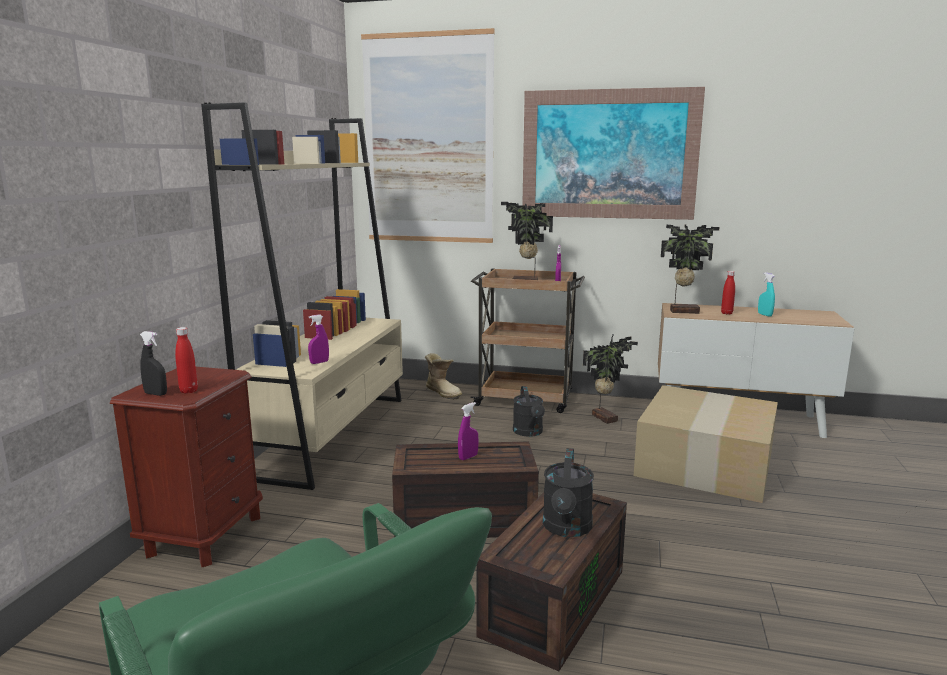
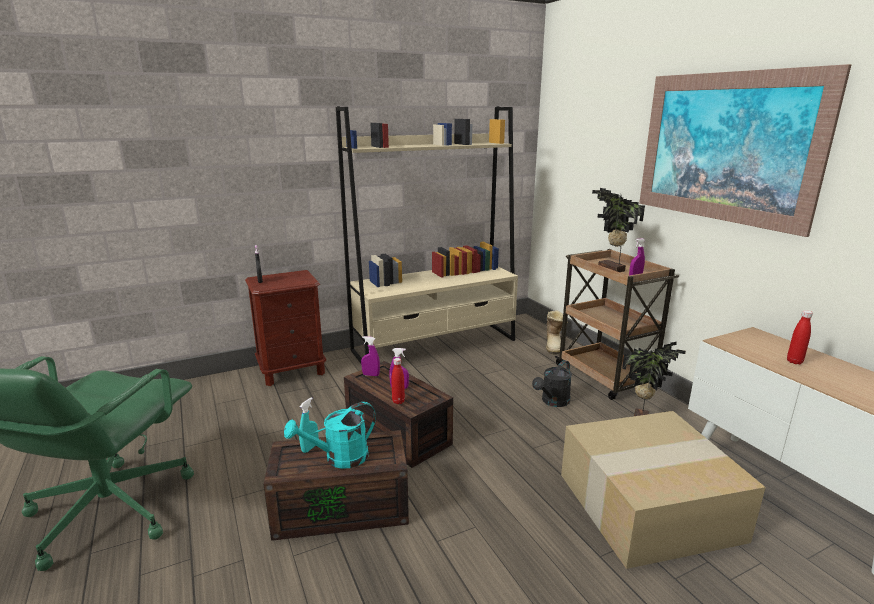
camera: 50 degrees right, 5 degrees up
(189, 391) = (272, 284): red bottle -> red bottle (398, 401)
(319, 362) = (396, 290): purple spray bottle -> purple spray bottle (371, 375)
(428, 140) = (583, 124): picture -> none
(567, 529) = (339, 458): black watering can -> turquoise watering can
(683, 311) = (744, 342): potted plant -> none
(764, 315) = (845, 381): turquoise spray bottle -> turquoise spray bottle (310, 447)

